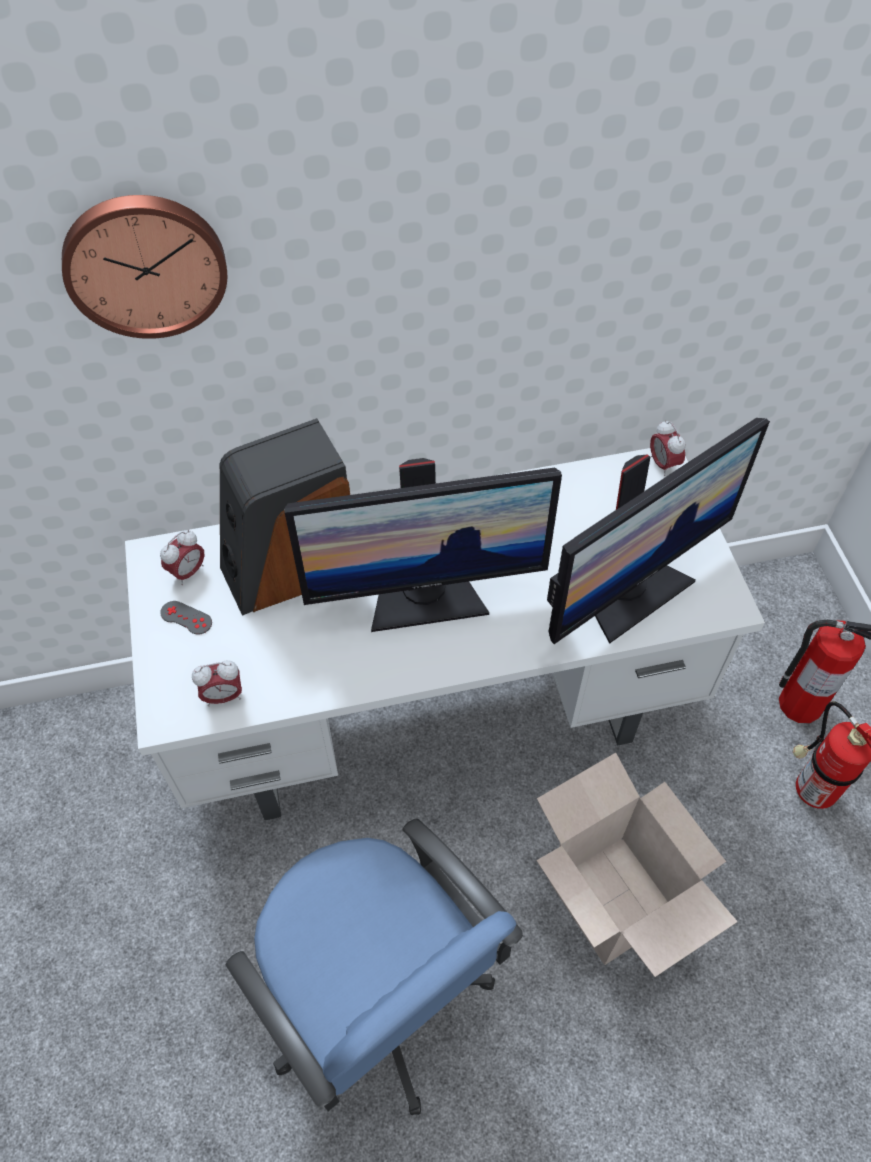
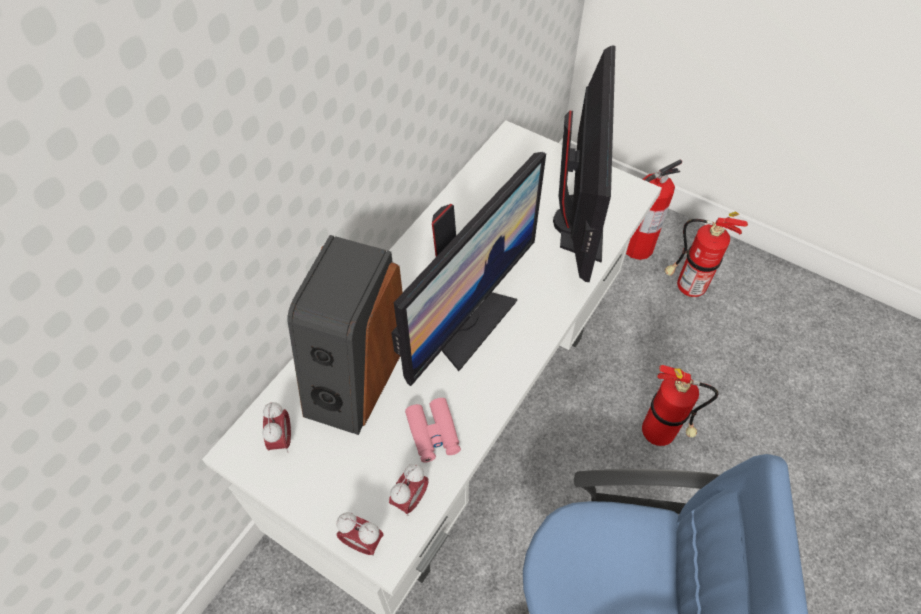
camera: 45 degrees left, 0 degrees up
(145, 264) = (156, 171): wall clock -> none
(186, 618) = (318, 471): grey game controller -> none
(295, 663) = (433, 434): none -> pink binoculars
(613, 900) = (661, 434): cardboard box -> fire extinguisher
(663, 464) = (511, 138): alarm clock -> alarm clock (362, 542)

